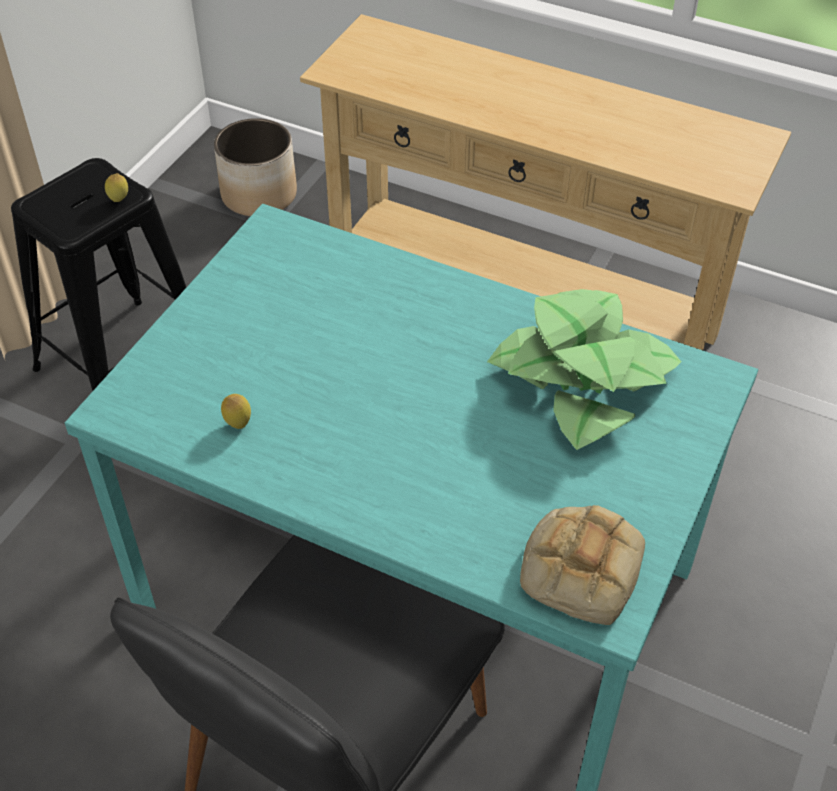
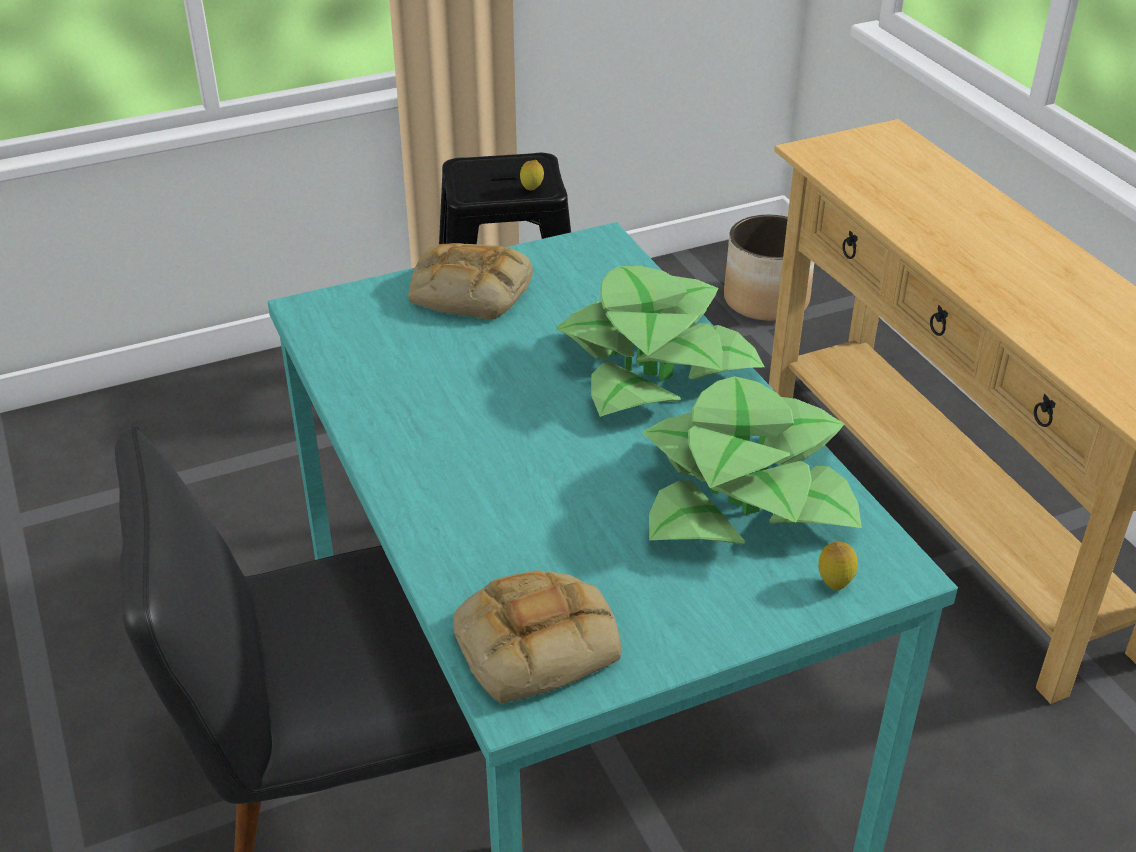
camera: 40 degrees right, 10 degrees down
(222, 325) = (468, 292): none -> bread
(238, 424) = (389, 367): lemon -> lemon (834, 584)
(421, 311) = (654, 363): none -> potted plant

